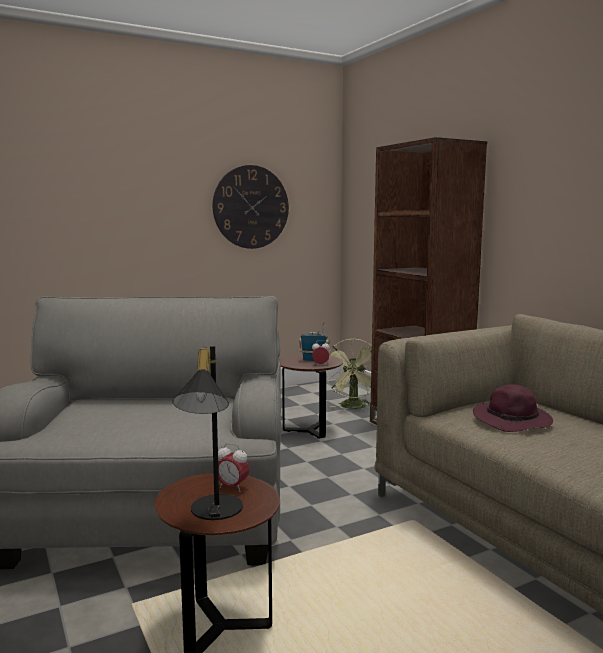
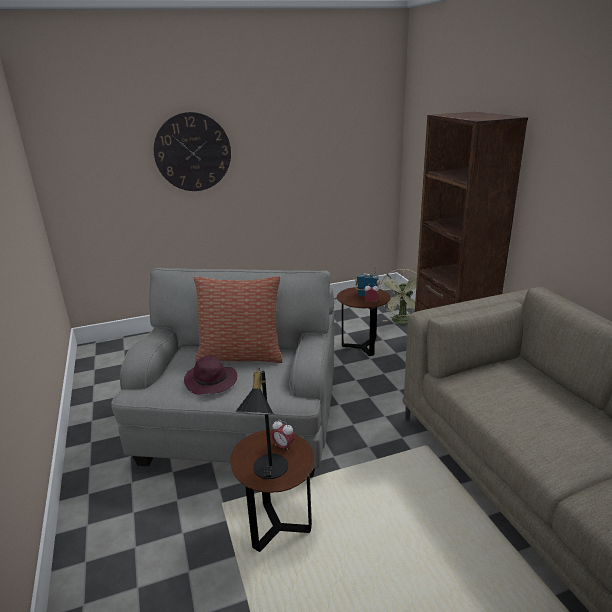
camera: 10 degrees right, 15 degrees up
(160, 404) = (241, 355): none -> pillow
(251, 207) = (322, 152): wall clock -> wall clock (193, 152)
(513, 421) = (506, 392): purple hat -> purple hat (211, 382)

